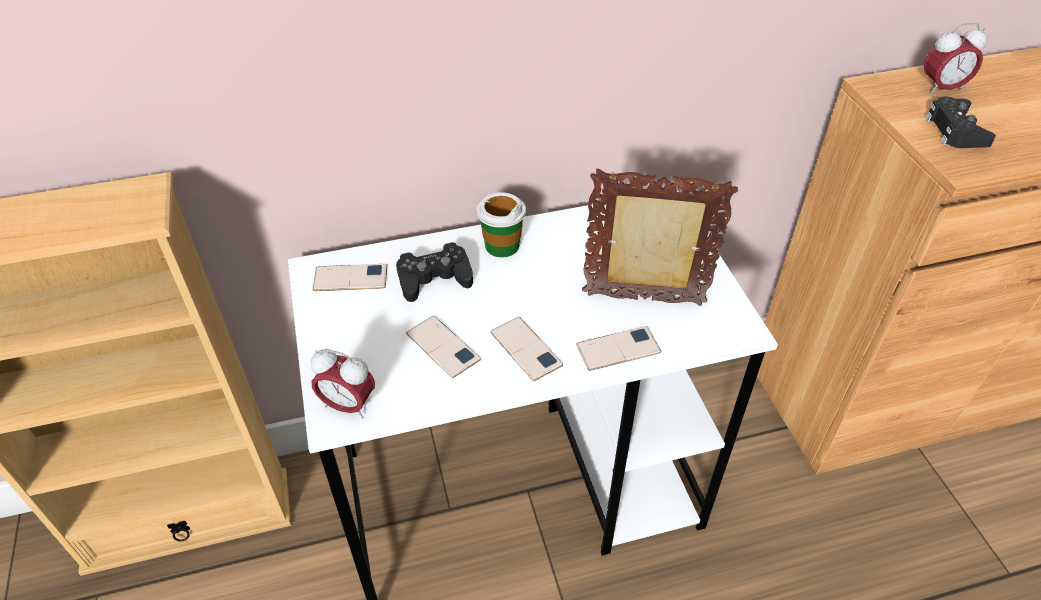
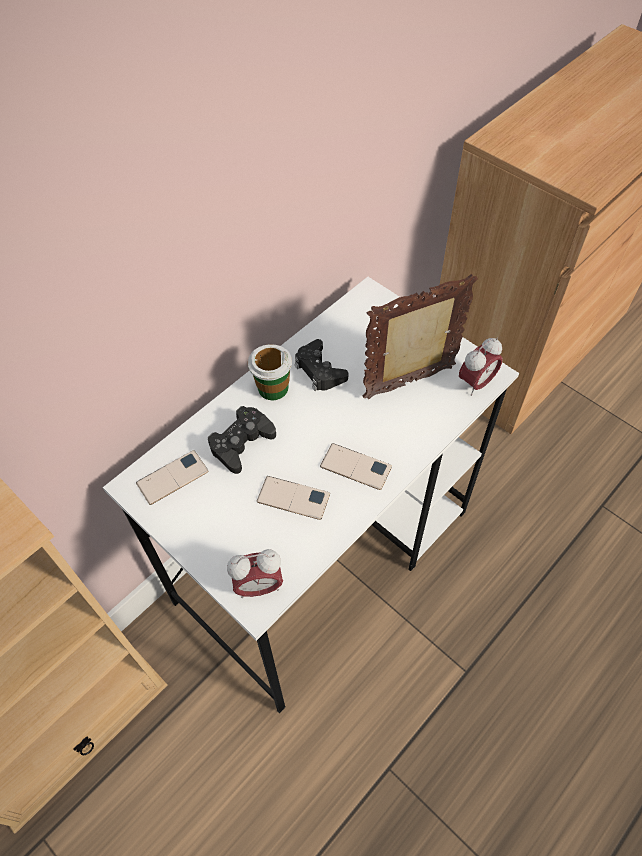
camera: 30 degrees left, 10 degrees up
(618, 349) = (420, 432): phone -> none
(941, 89) = (534, 125): alarm clock -> alarm clock (476, 383)
(954, 130) = (565, 159): black game controller -> black game controller (319, 370)

